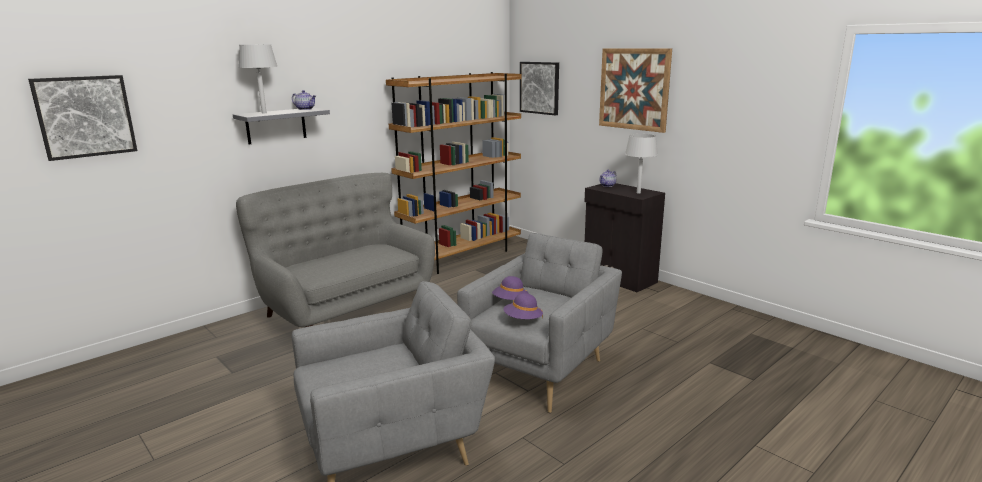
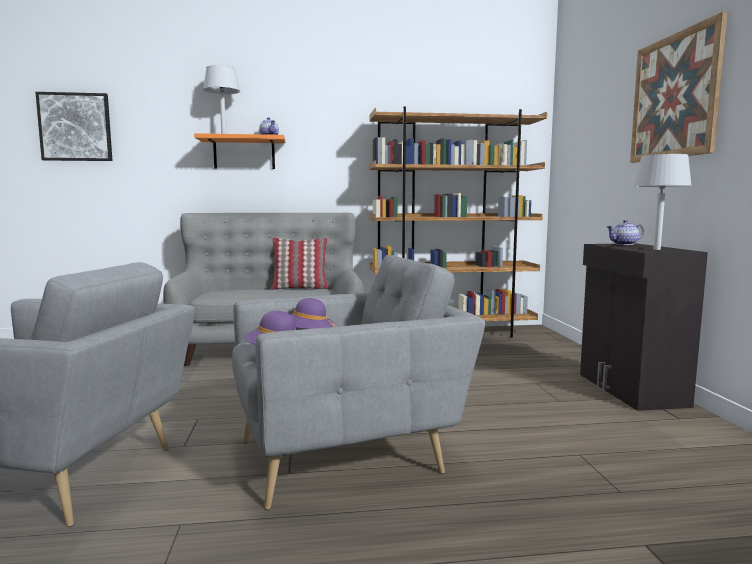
camera: 35 degrees right, 10 degrees down
(276, 125) = (244, 153): grey shelf -> orange shelf
(358, 249) = (300, 288): none -> pillow
(539, 88) = (576, 130): picture -> none

